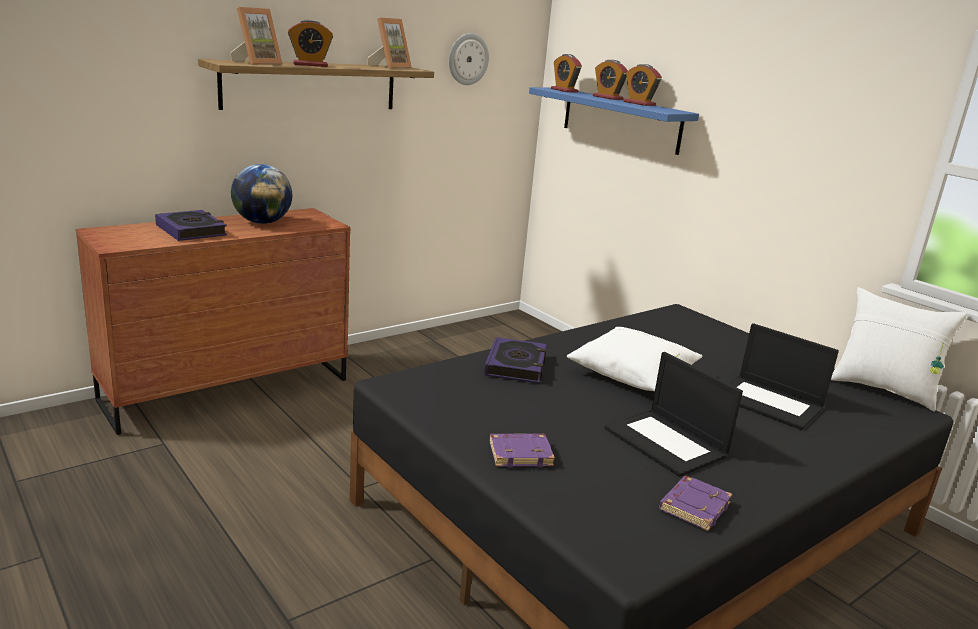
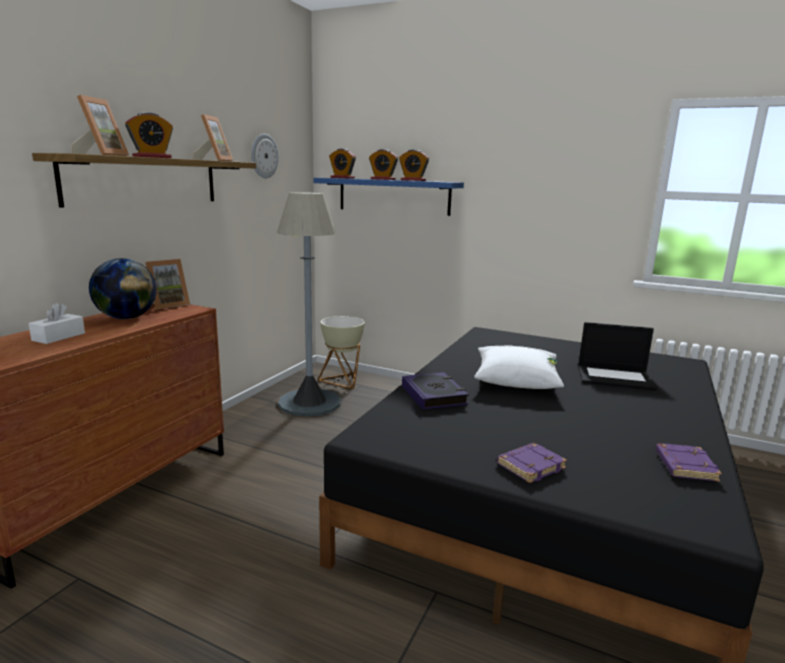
camera: 25 degrees left, 5 degrees down
(191, 230) = (59, 337): book -> white tissue box
(312, 216) = (168, 305): none -> picture frame
(471, 352) = (309, 403): none -> grey floor lamp
(529, 337) = (342, 381): none -> planter
(667, 443) = (603, 424): laptop -> none
(882, 390) = (654, 354): white pillow -> none

